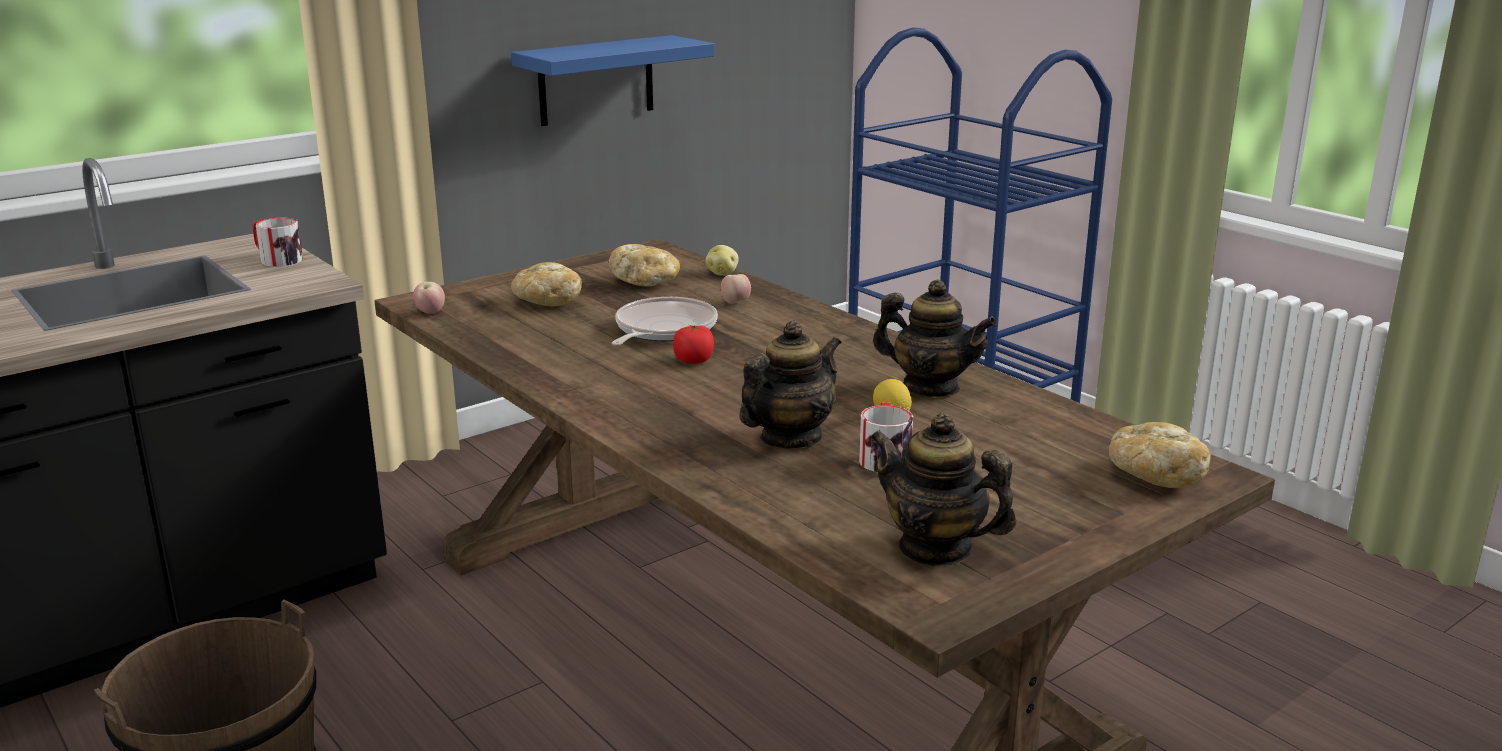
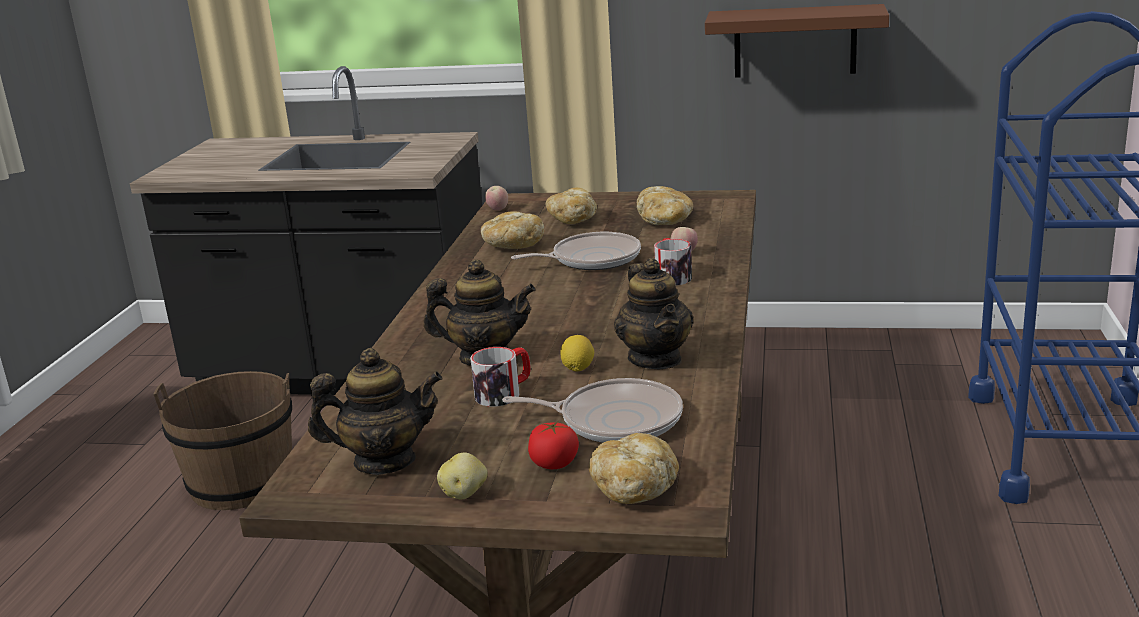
camera: 50 degrees right, 0 degrees up
(277, 259) = (434, 151): mug -> mug (672, 276)
(546, 340) = (512, 246): none -> bread
(596, 80) = (795, 41): blue shelf -> brown shelf
(694, 360) = (558, 286): tomato -> tomato (554, 463)
(722, 273) = (731, 228): potato -> potato (464, 493)
(935, 548) = (384, 461): teapot -> teapot turned 90 degrees clockwise
(1020, 440) = (614, 420): none -> frying pan

